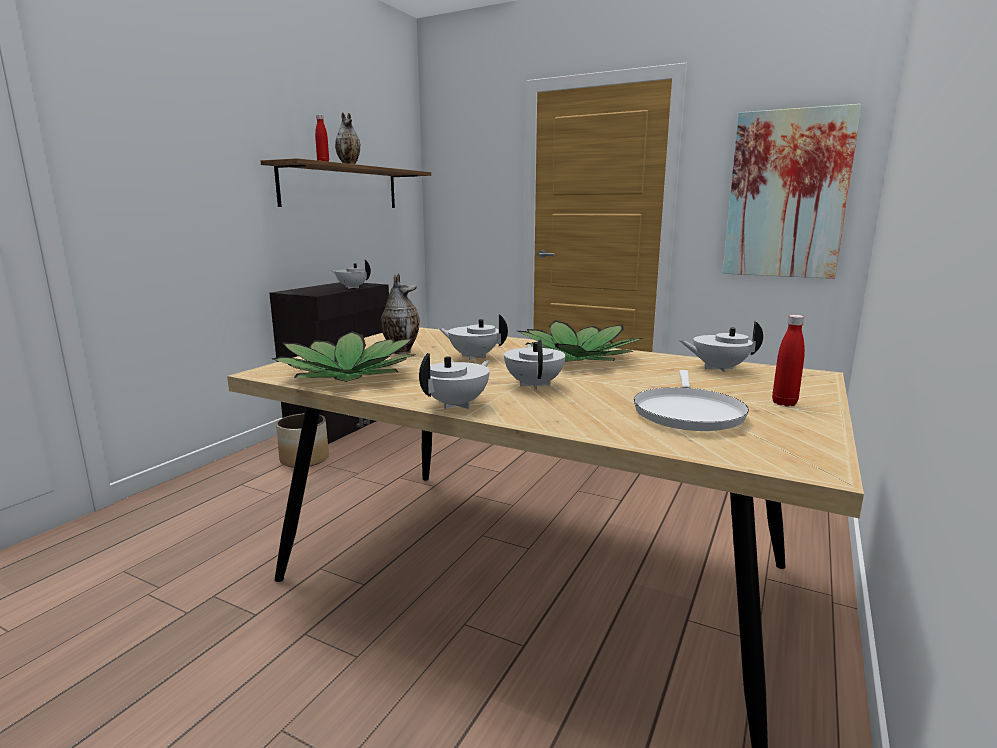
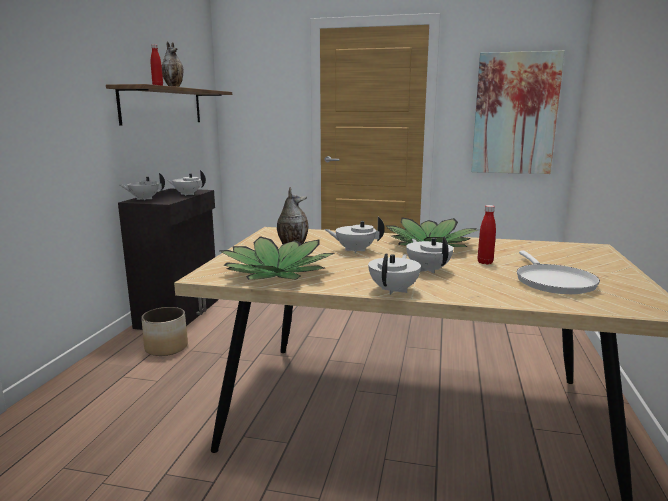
camera: 15 degrees left, 0 degrees up
(718, 368) = (533, 247): white teapot -> white teapot (144, 199)
(784, 403) = (601, 269): red bottle -> red bottle (485, 262)

